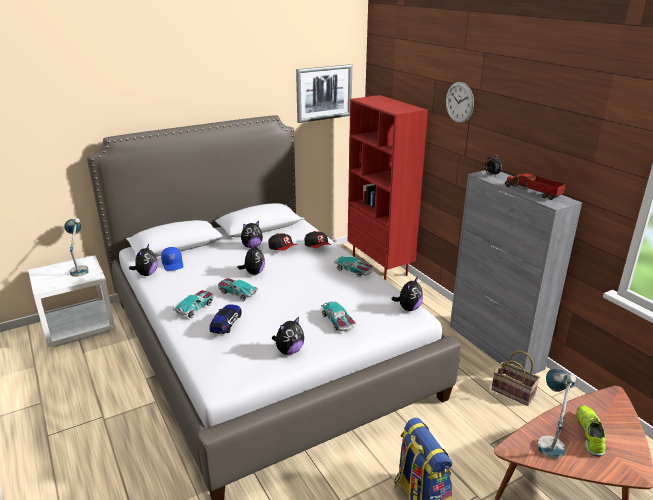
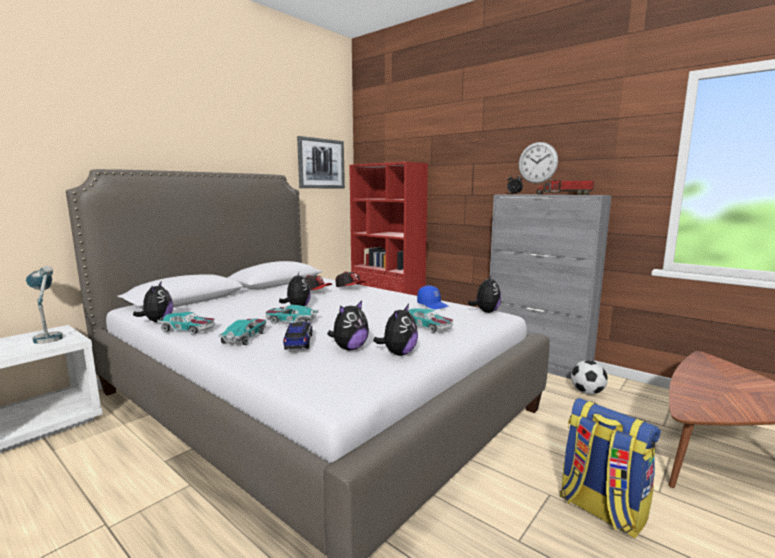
camera: 20 degrees left, 15 degrees down
(173, 264) = (191, 311): blue cap -> blue cap (433, 305)
(252, 246) = (279, 293): plush toy -> plush toy (349, 348)
(354, 270) = (403, 296): toy car -> toy car (188, 329)
(459, 102) = (462, 147): wall clock -> wall clock (537, 162)
(514, 392) = (587, 392): basket -> football
(549, 440) = (706, 397): table lamp -> none
(589, 434) = (729, 386): shoe -> none

